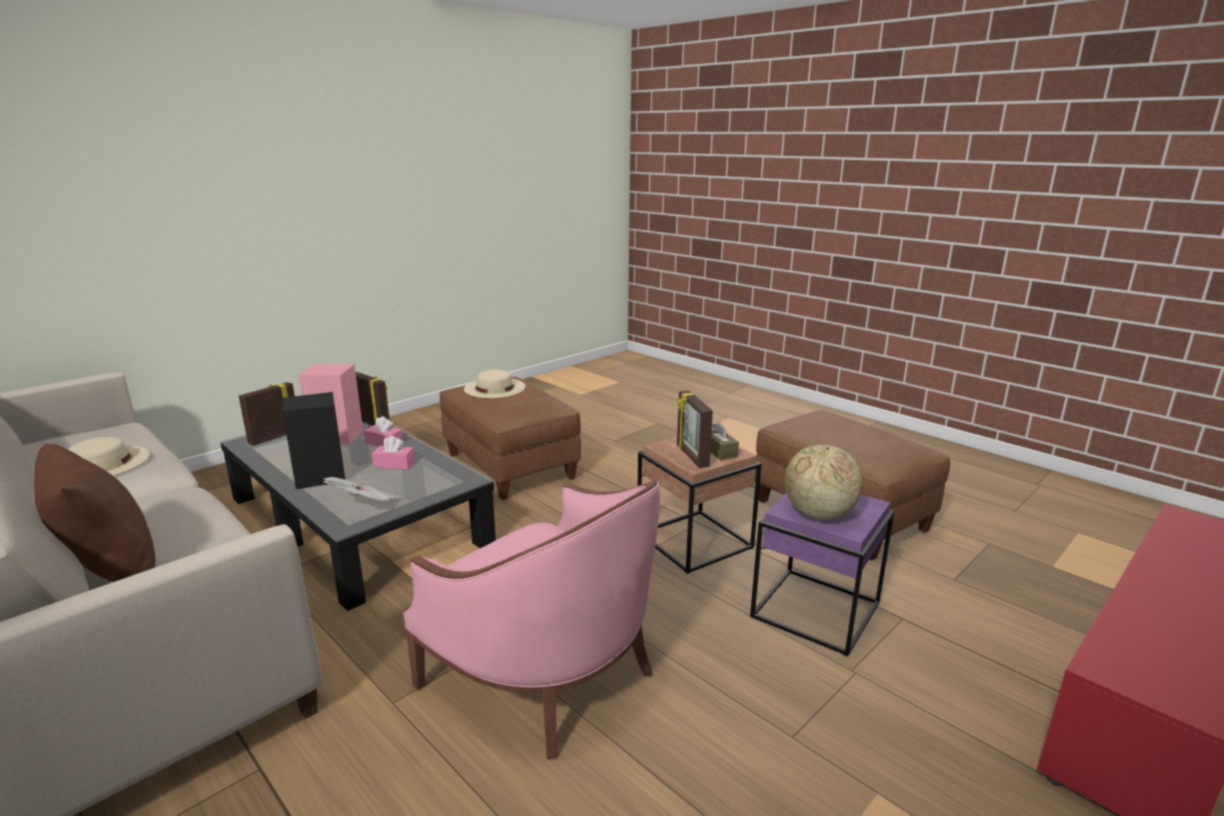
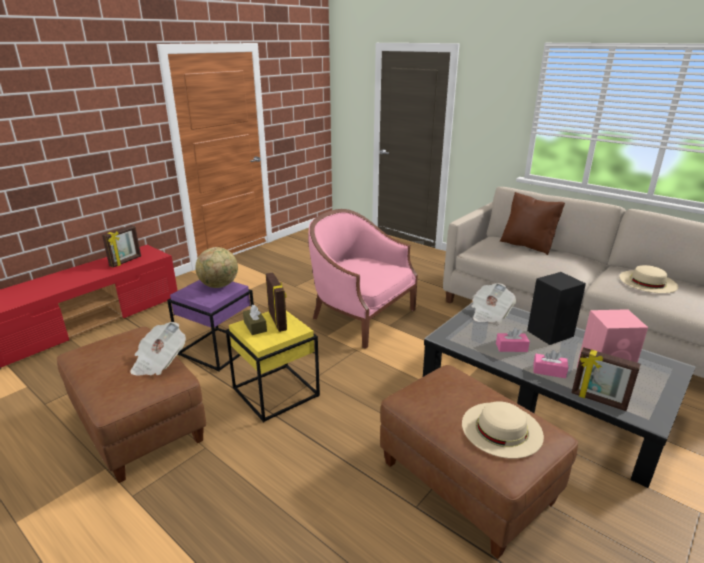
camera: 175 degrees right, 5 degrees up
(274, 437) = (657, 373): picture frame -> picture frame (126, 261)
(695, 541) = (275, 392): brown side table -> yellow side table
(811, 434) = (159, 362): none -> newspaper

